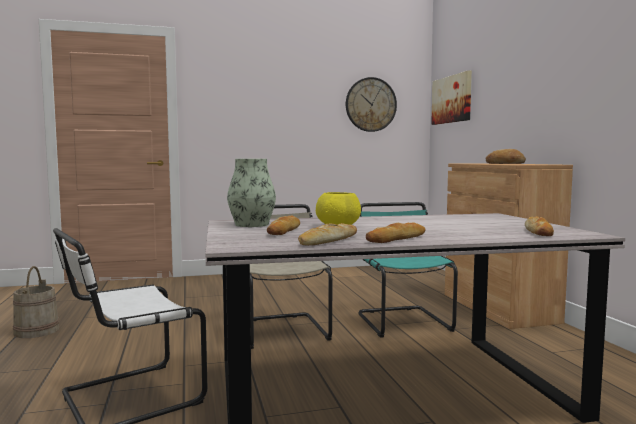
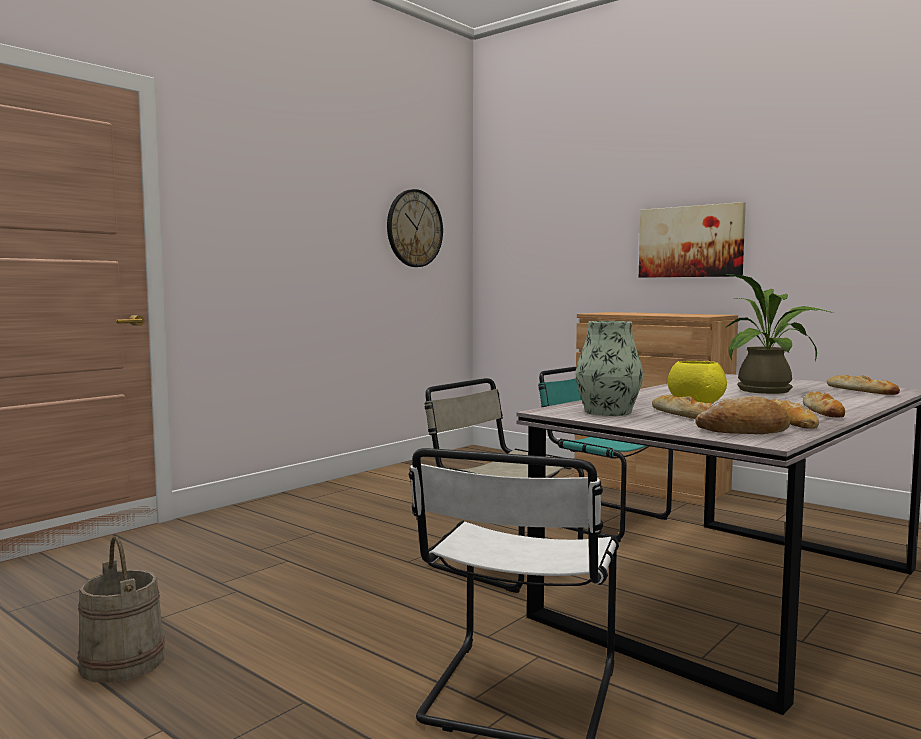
camera: 35 degrees left, 0 degrees up
(452, 99) = (521, 227): picture -> picture (690, 241)
(453, 225) = (771, 391): none -> potted plant
(505, 163) = (663, 314): bread -> bread (744, 431)

